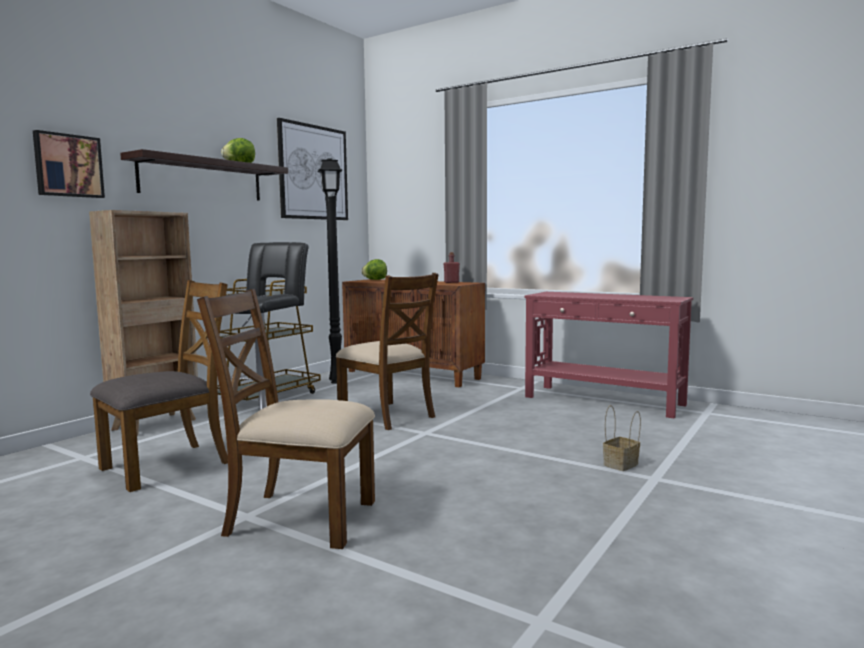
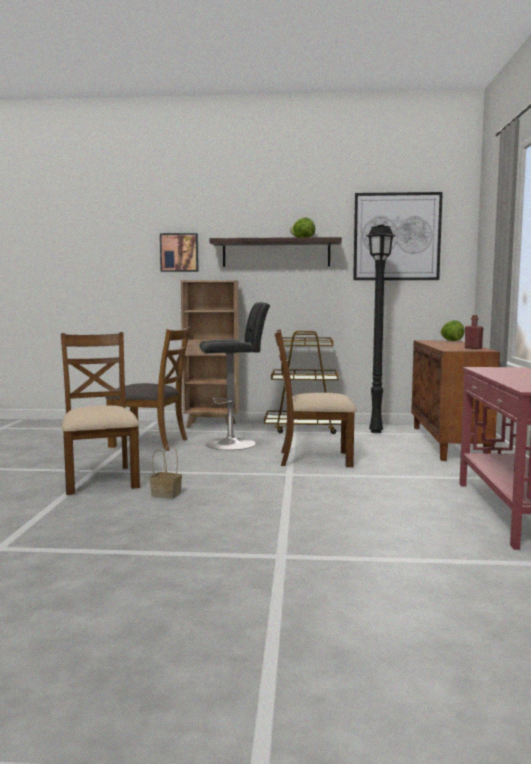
camera: 60 degrees right, 0 degrees up
(388, 415) = (314, 458): brown chair -> brown chair turned 75 degrees clockwise
(620, 465) = (300, 540): basket -> basket (165, 494)

